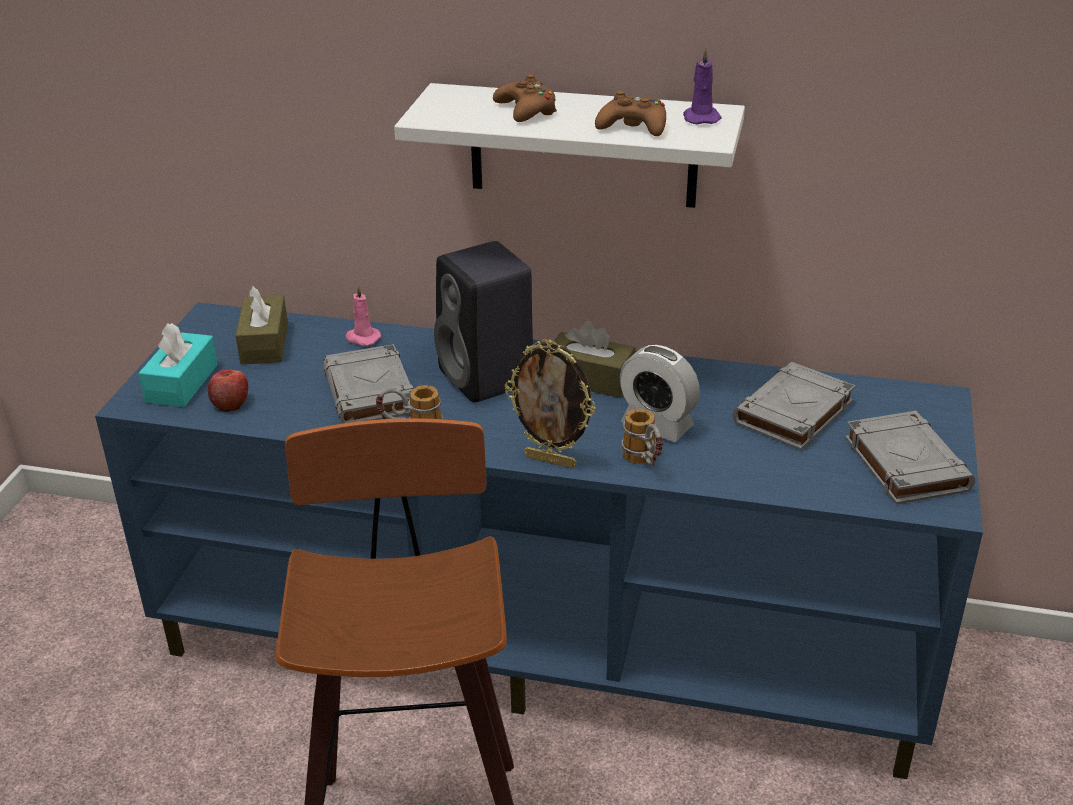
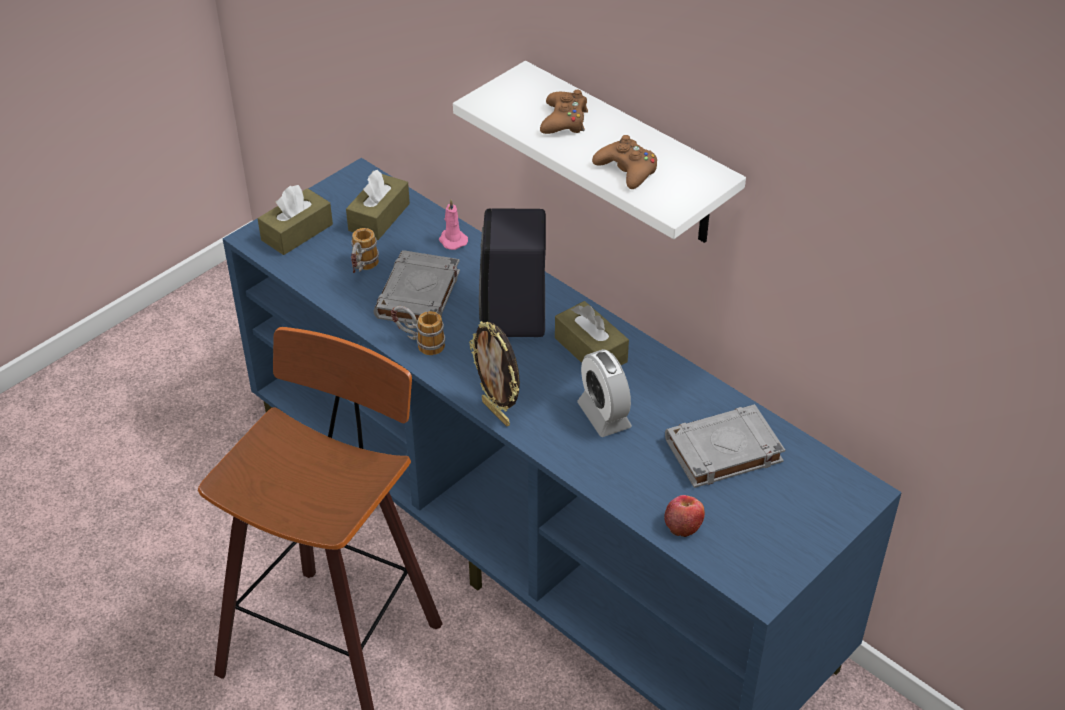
camera: 30 degrees right, 10 degrees up
(182, 383) = (297, 232): turquoise tissue box -> brown tissue box
(230, 403) = (316, 264): apple -> apple (683, 525)
(645, 463) = (563, 445): mug -> mug (362, 270)
(700, 118) = (691, 179): purple candle -> none
(904, 463) = (767, 537): grey book -> none

